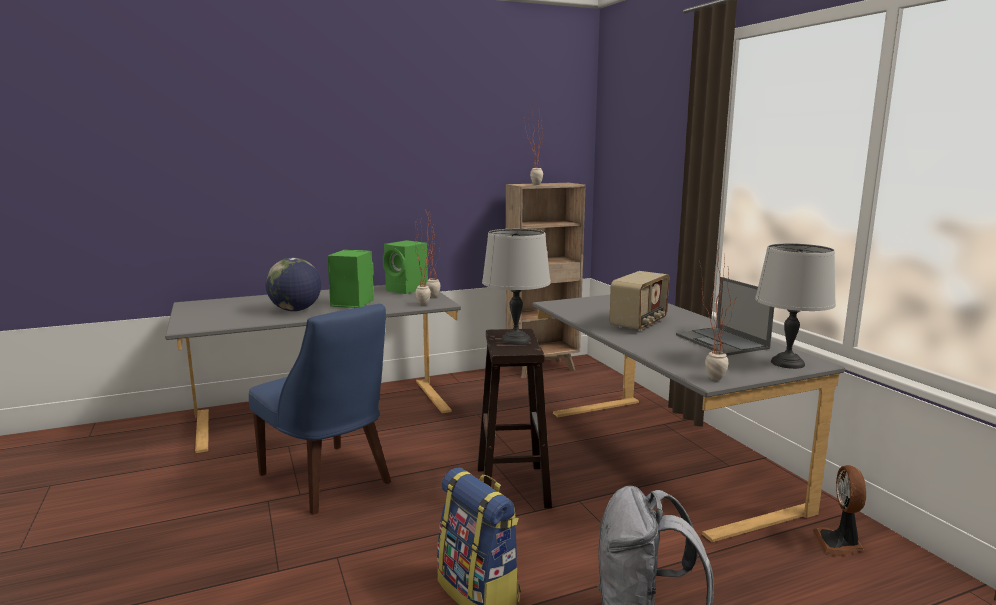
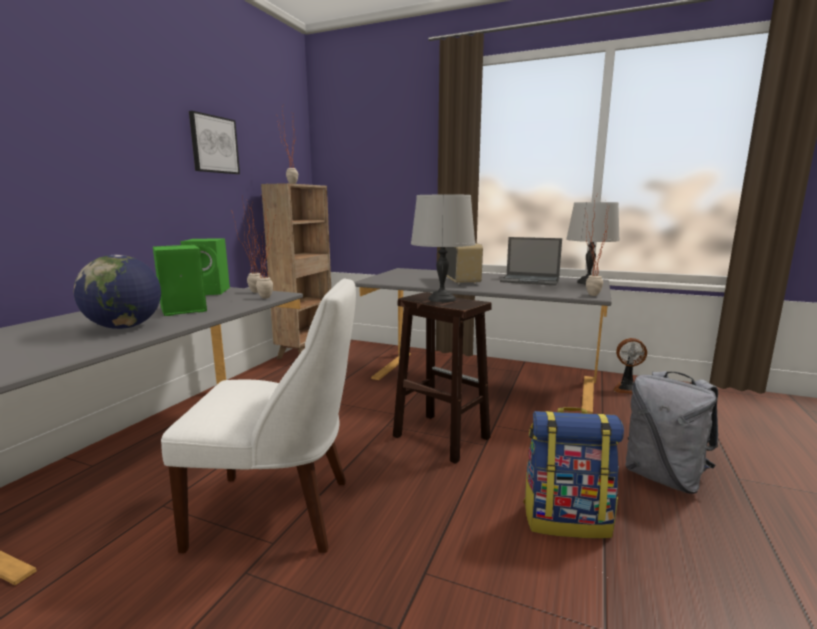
camera: 45 degrees left, 0 degrees up
(328, 480) = (280, 512): blue chair -> white chair
(453, 150) = (214, 144): none -> picture
(839, 543) = (627, 388): fan -> fan turned 45 degrees counterclockwise

